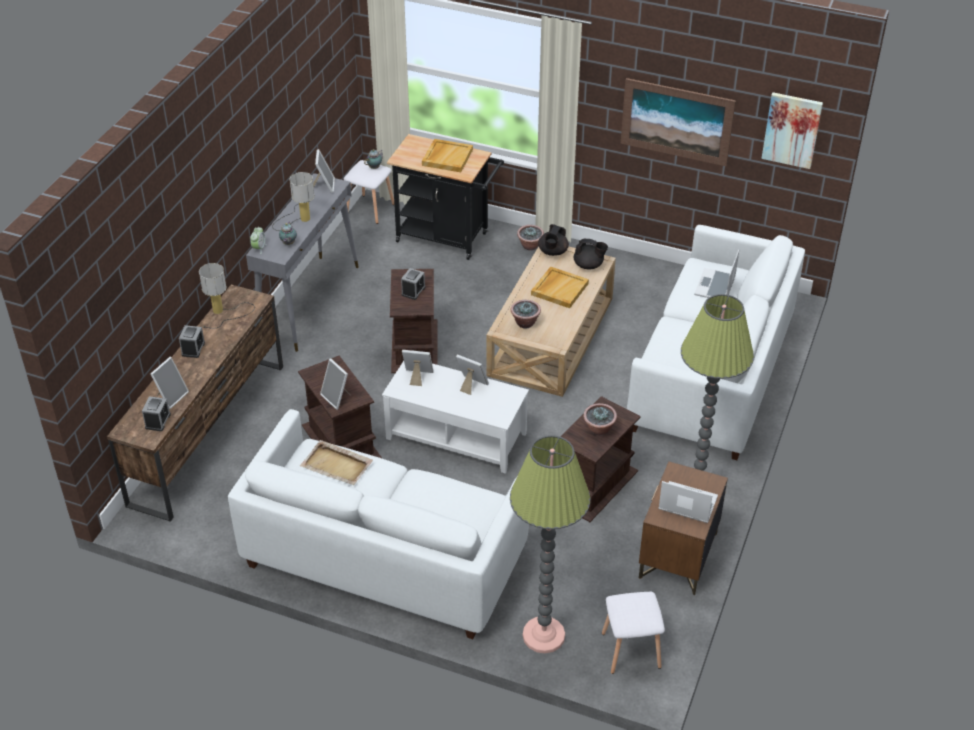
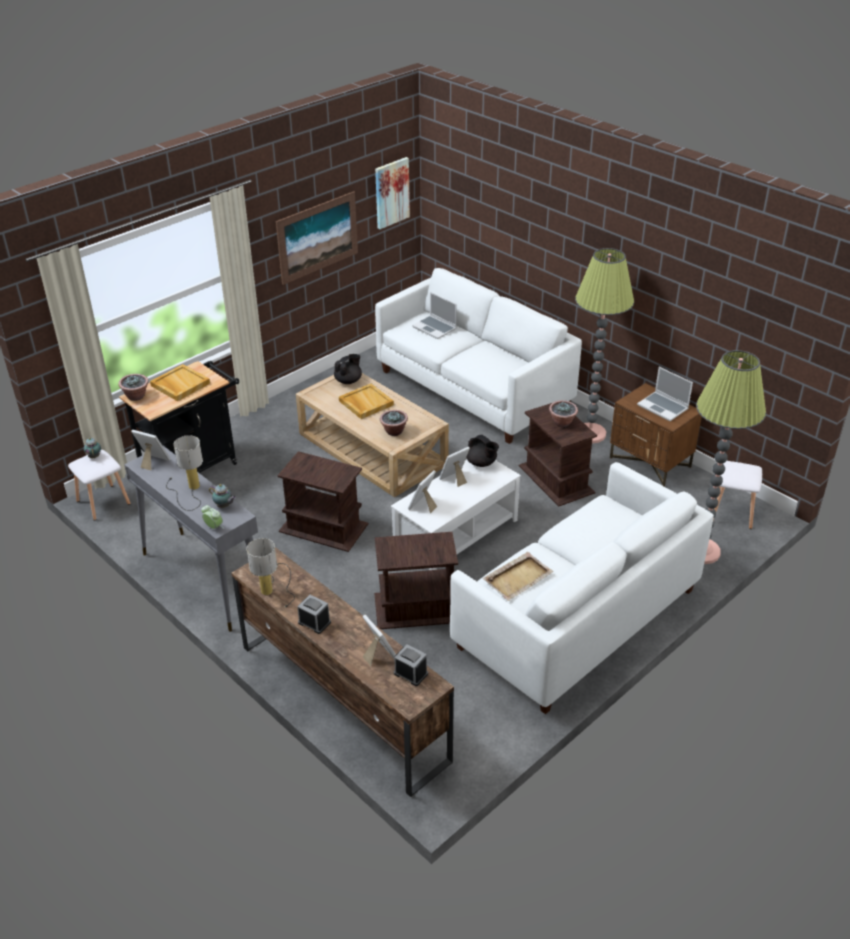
camera: 65 degrees left, 5 degrees down
(337, 398) = (433, 552): picture frame -> none
(413, 291) = (320, 470): alarm clock -> none
(530, 246) = (250, 426): potted plant -> potted plant (136, 396)
(552, 252) = (316, 392): black teapot -> black teapot (481, 463)
(686, 504) = (663, 407): laptop -> laptop turned 90 degrees counterclockwise

